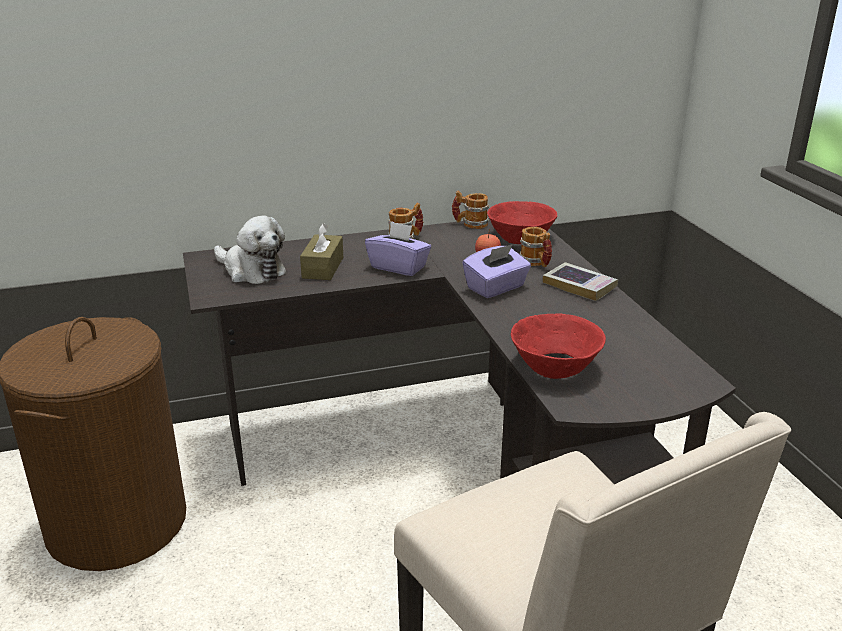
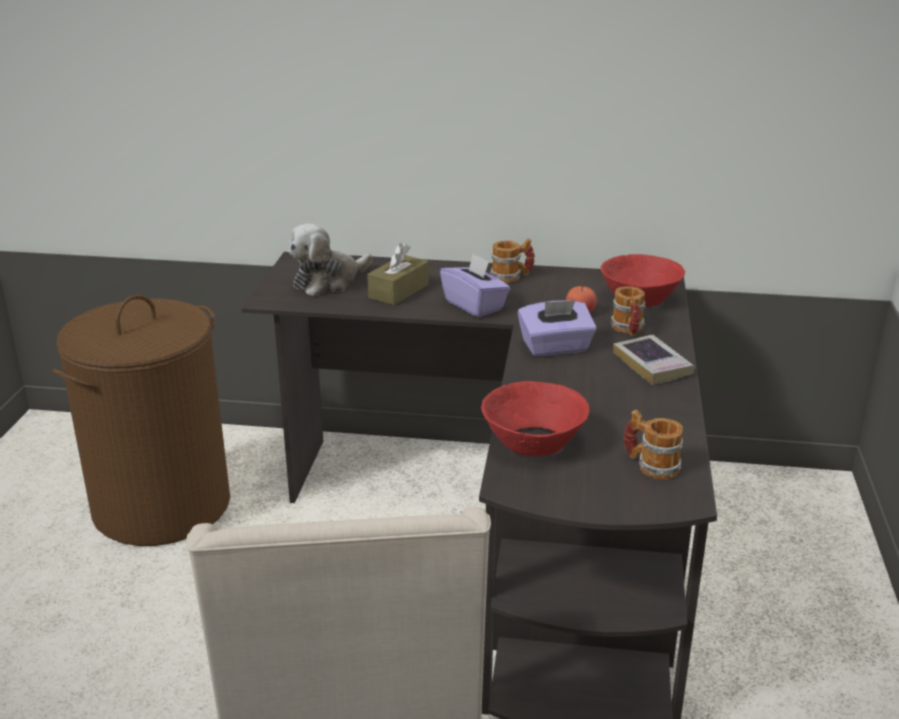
camera: 25 degrees right, 0 degrees up
(251, 271) = (328, 281): plush toy -> plush toy turned 75 degrees clockwise
(470, 224) = (598, 273): mug -> mug (650, 465)

